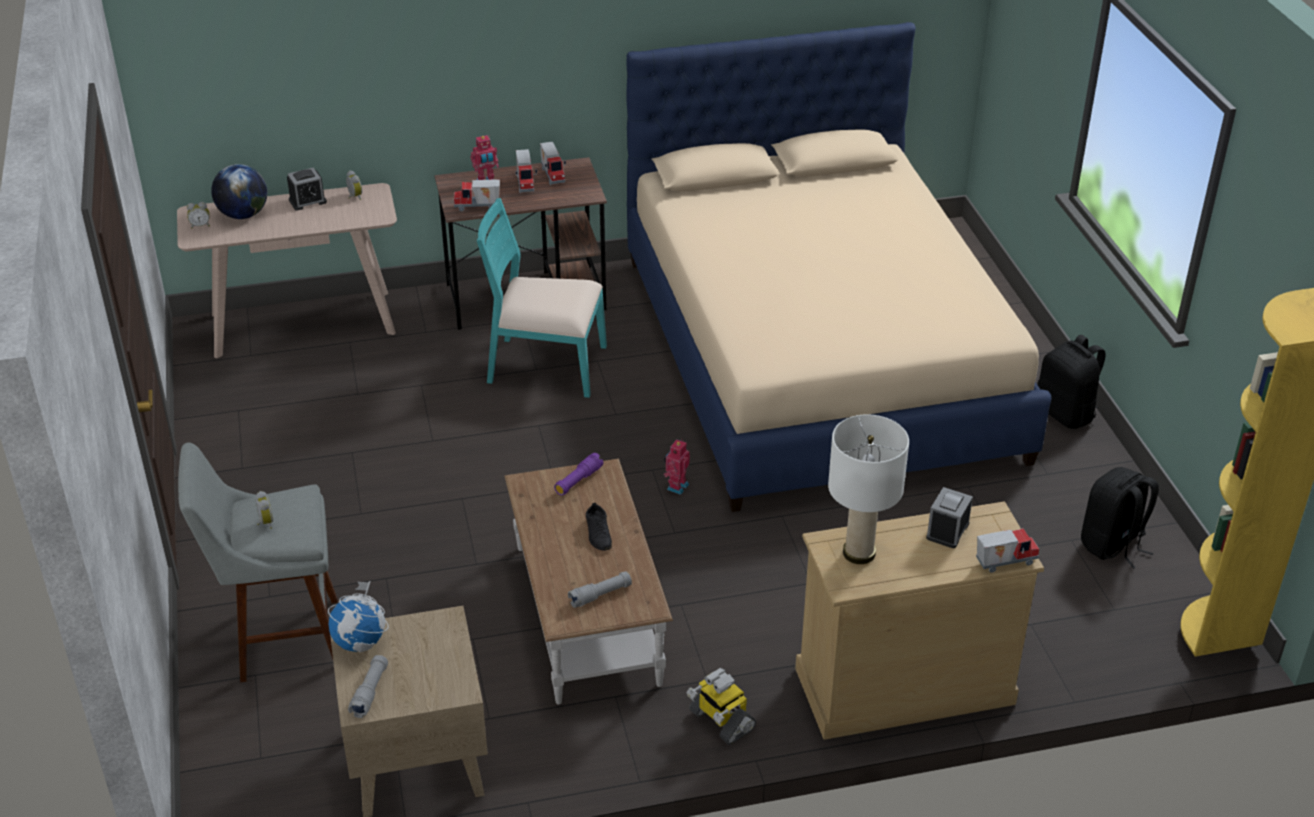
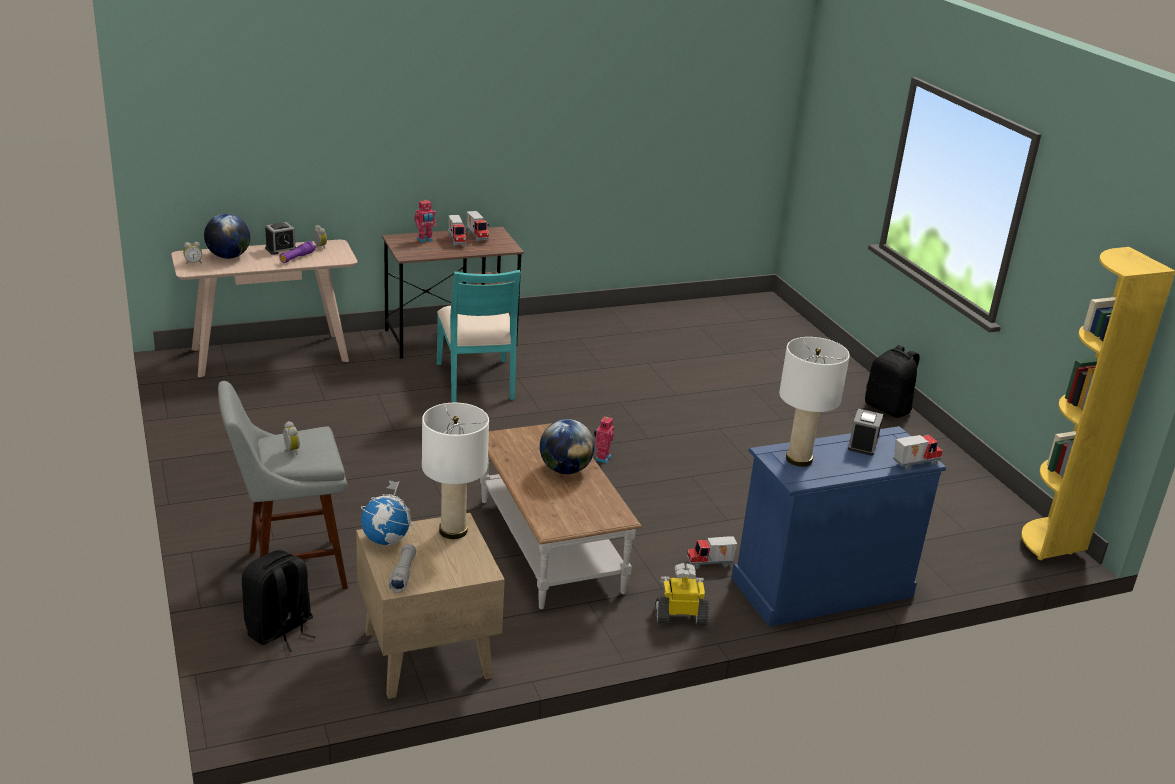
camera: 10 degrees left, 10 degrees down
(437, 632) = (452, 531): none -> white table lamp
(478, 207) = (422, 254): toy truck -> toy truck (710, 564)
(546, 365) = (477, 381): turquoise chair -> turquoise chair turned 105 degrees counterclockwise
(578, 480) = (539, 435): purple flashlight -> purple flashlight (297, 258)
(598, 534) = (565, 470): black shoe -> globe
(600, 595) = (578, 510): grey flashlight -> none
(720, 720) = (680, 616): toy robot -> toy robot turned 135 degrees clockwise
(817, 356) = (689, 374): beige bed -> none
(903, 686) = (821, 587): beige dresser -> blue dresser
(1112, 545) = (951, 490): black backpack -> black backpack (280, 630)

